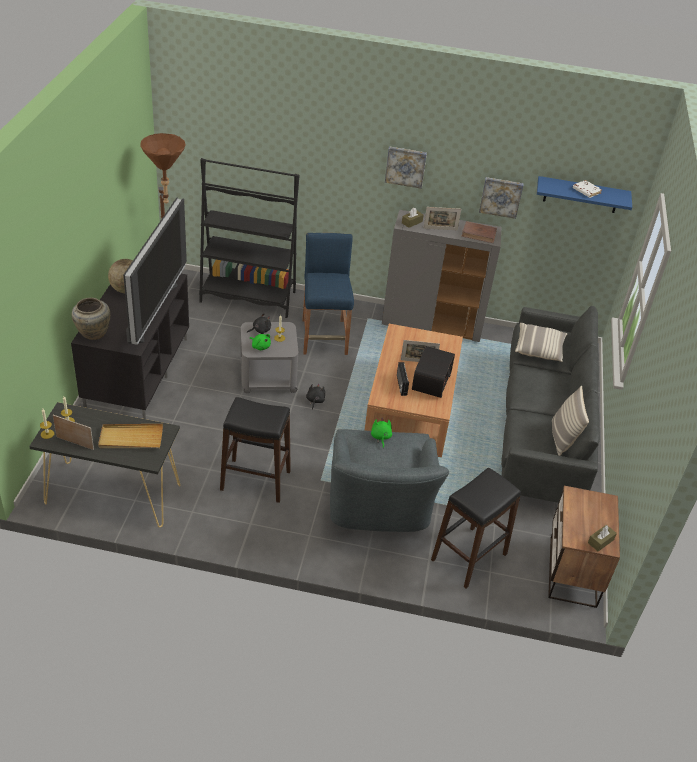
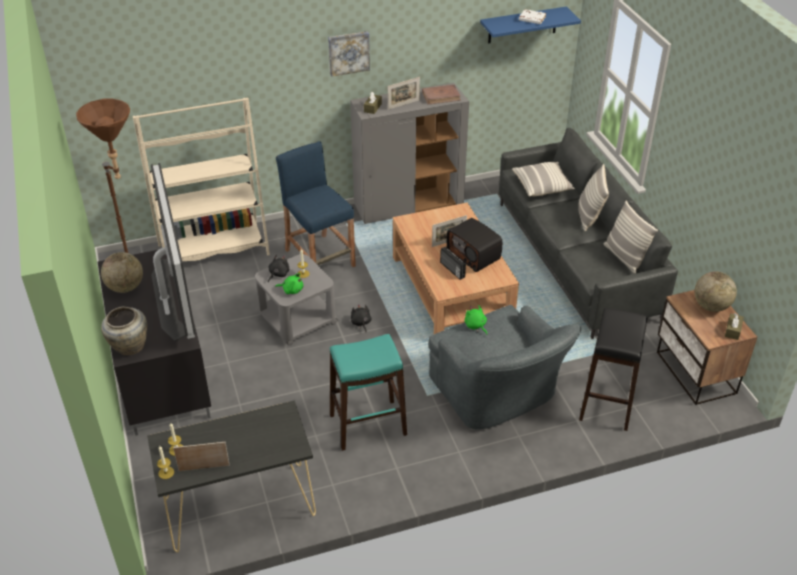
camera: 25 degrees left, 0 degrees up
(131, 438) = (257, 436): beige tray -> none
(248, 297) = (214, 250): black bookcase -> beige bookcase
(255, 480) = (367, 425): black stool -> turquoise stool
(430, 381) = (474, 255): radio -> radio turned 150 degrees clockwise
(501, 196) = (448, 52): picture -> none
(560, 391) = (589, 217): none -> pillow
(598, 512) = (711, 306): none -> globe

